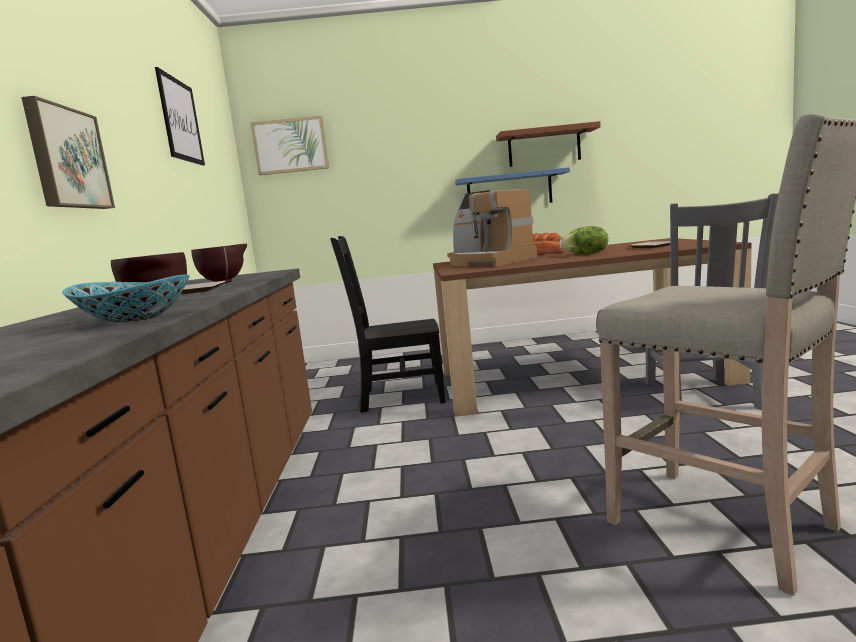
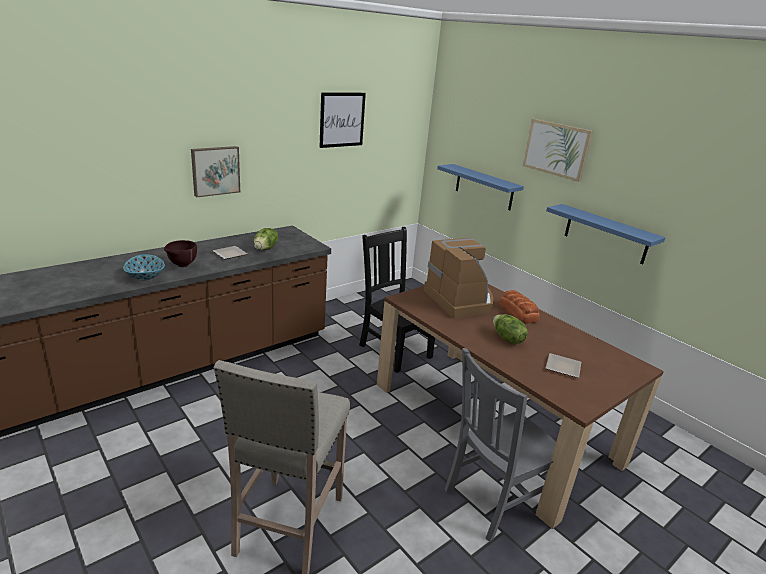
camera: 50 degrees right, 15 degrees up
(225, 282) = (266, 249): brown bowl -> lettuce
(290, 146) = (458, 127): picture -> picture (557, 149)
(352, 201) = (484, 187): none -> blue shelf
(489, 262) = (460, 300): coffee machine -> coffee machine turned 150 degrees clockwise
(544, 147) = (656, 206): brown shelf -> none

